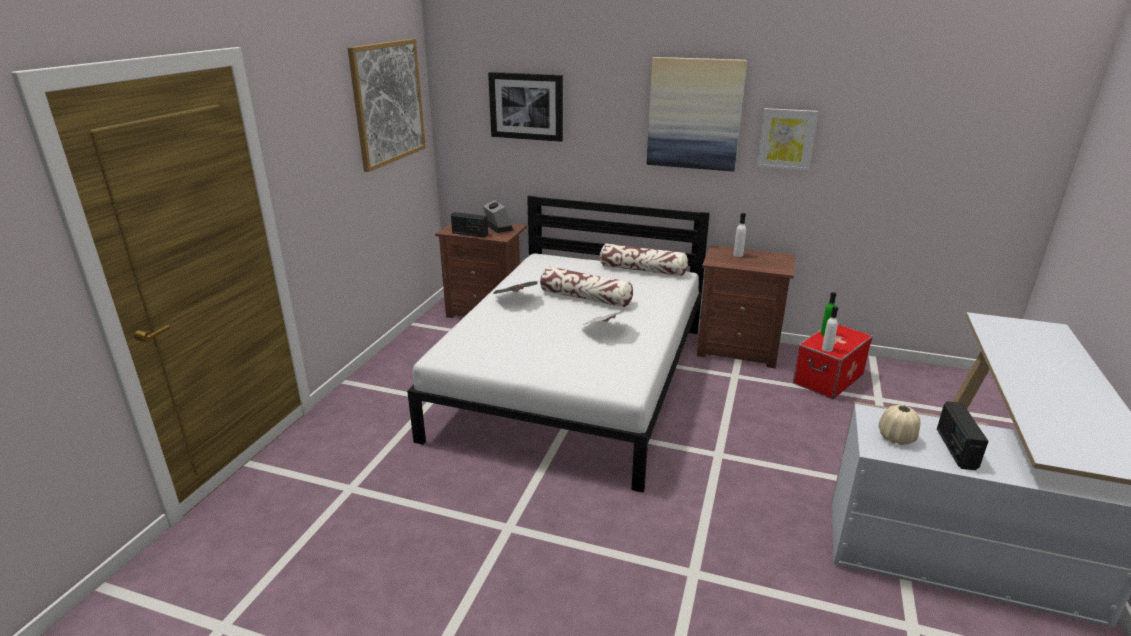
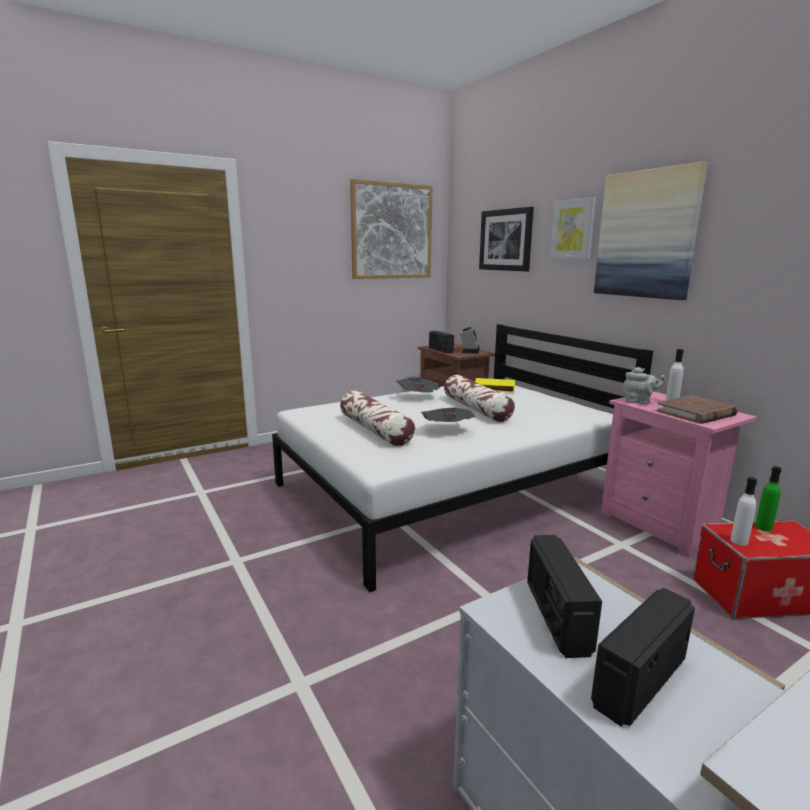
camera: 40 degrees right, 10 degrees down
(557, 267) = (494, 388): none -> yellow book
(643, 270) = (571, 406): pillow -> pillow (375, 430)
(722, 261) = (639, 402): none -> grey teapot
(738, 350) = (662, 525): brown nightstand -> pink nightstand
(765, 262) = (696, 413): none -> brown book
(786, 139) = (754, 258): picture -> picture (573, 229)
(896, 438) = (556, 616): beige vase -> radio

